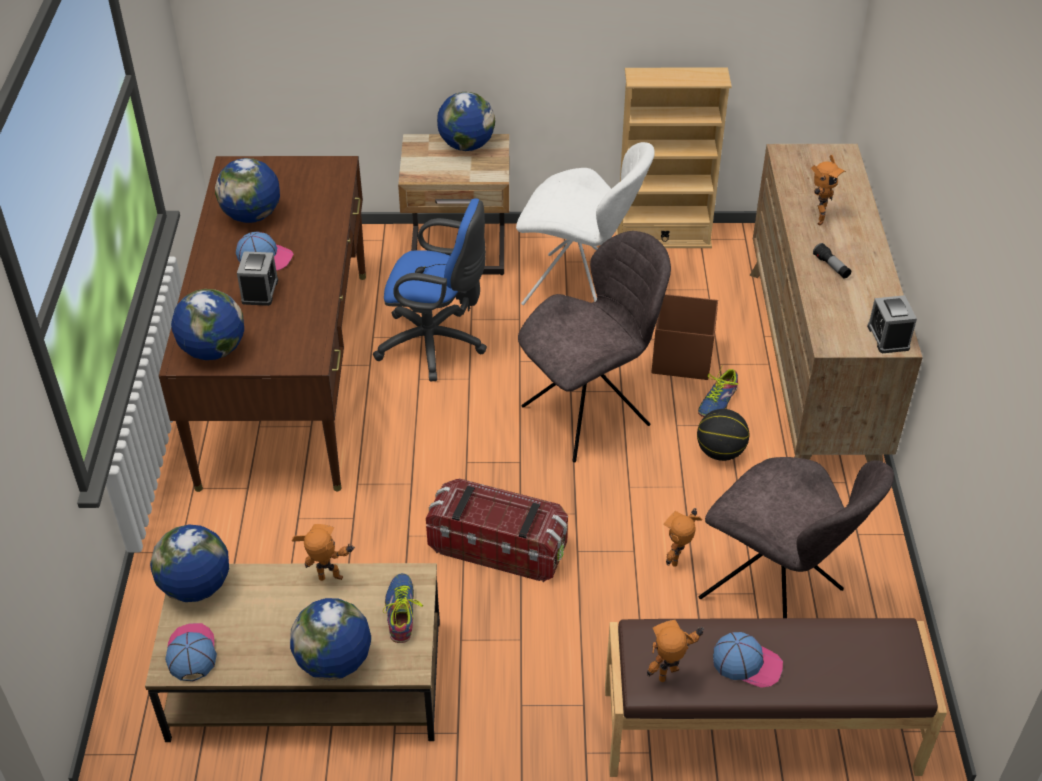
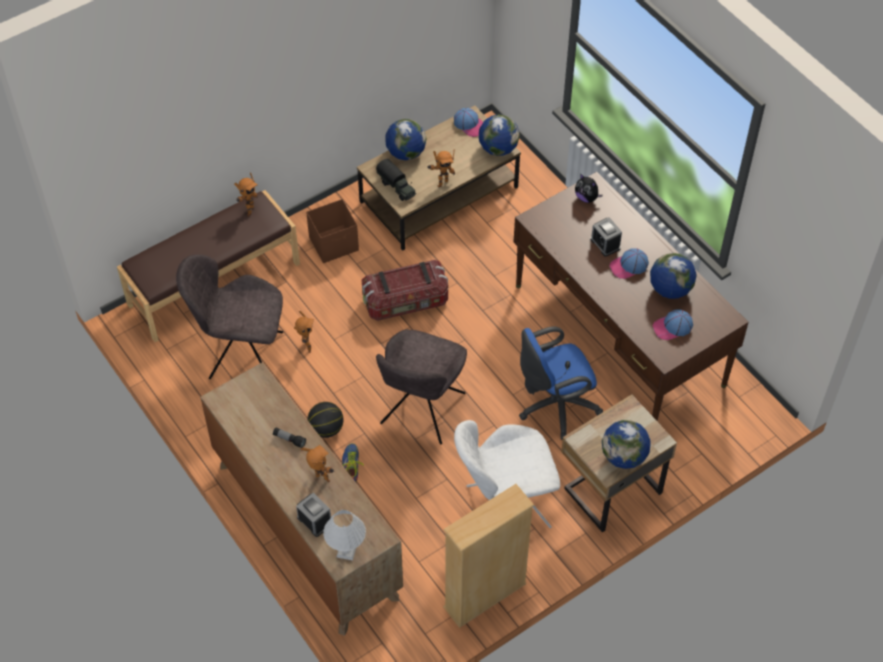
camera: 145 degrees right, 10 degrees up
(213, 350) = (586, 198): globe -> plush toy
(400, 612) = (397, 187): shoe -> toy truck
(681, 358) = (396, 487): brown storage box -> brown storage box (334, 244)
(747, 663) = (218, 234): cap -> cap (672, 327)
(817, 218) = (321, 480): toy robot -> toy robot turned 135 degrees clockwise
(829, 158) = (347, 551): none -> white table lamp
(888, 337) = (226, 400): alarm clock -> alarm clock (314, 520)

